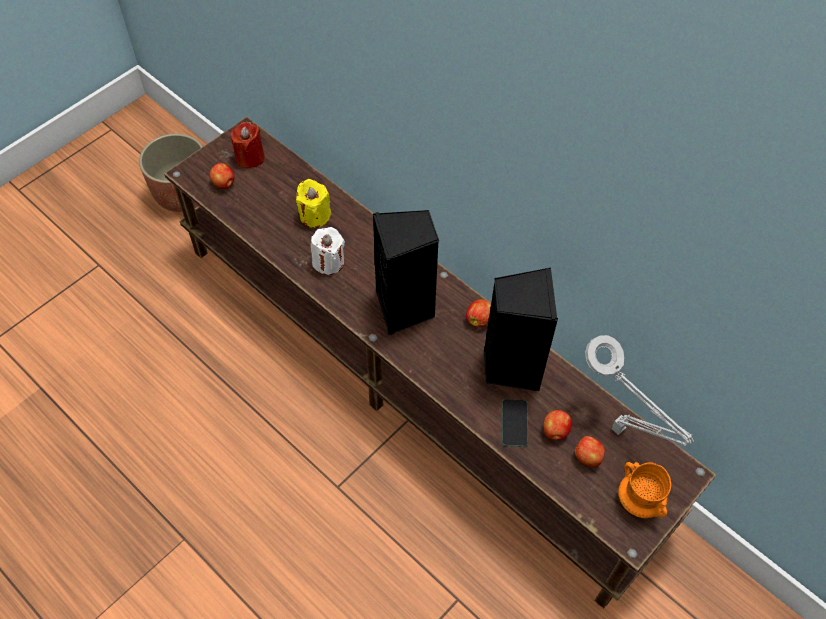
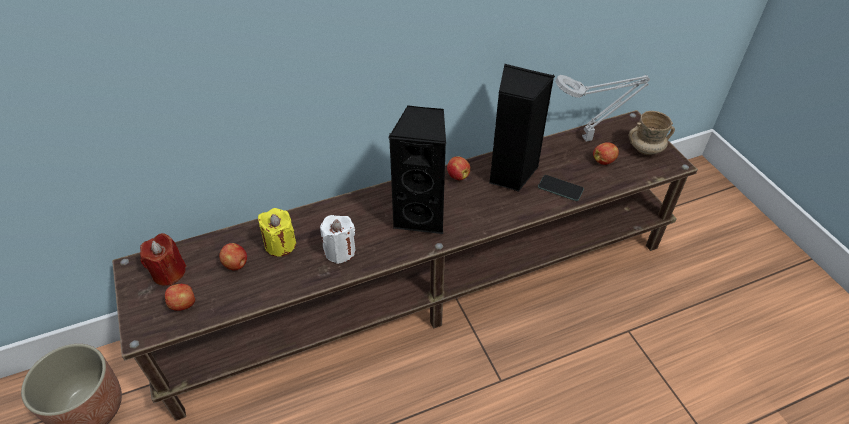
camera: 65 degrees left, 10 degrees down
(555, 431) = (576, 170): apple -> apple (236, 265)
(639, 500) = (645, 149): orange mug -> beige mug

